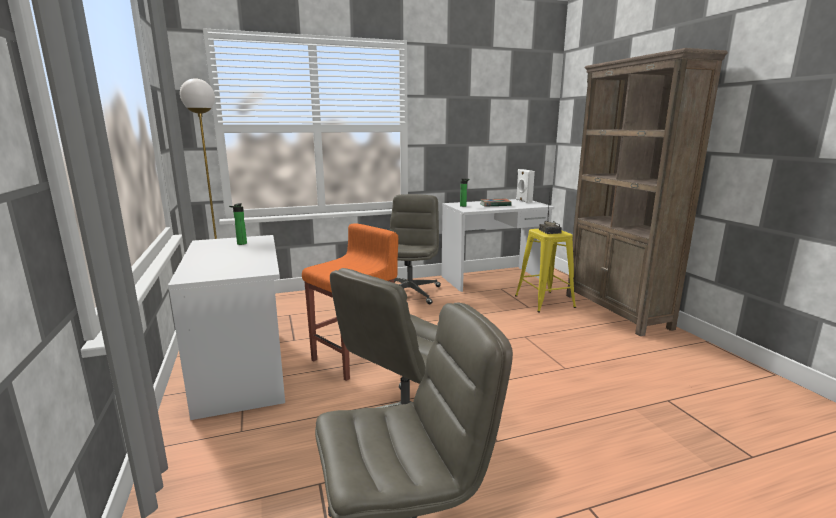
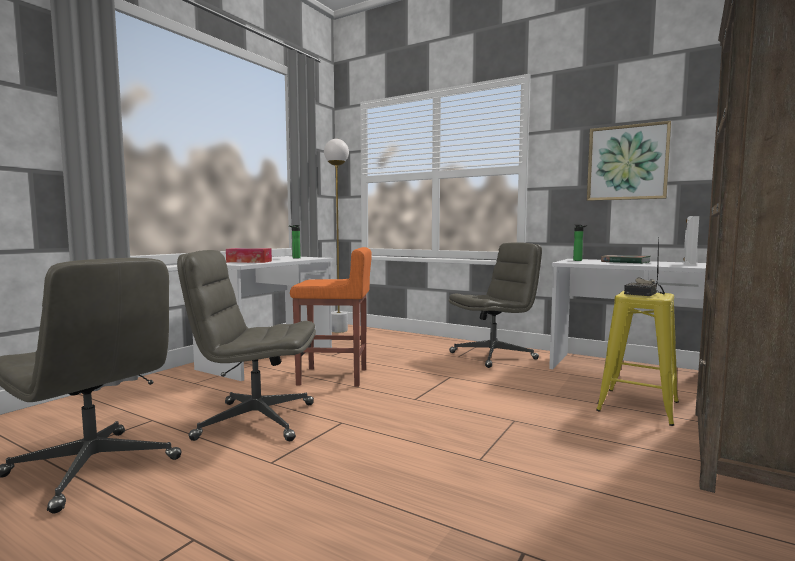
camera: 50 degrees right, 10 degrees down
(238, 263) = (249, 261): none -> tissue box
(479, 128) = (627, 163): none -> picture

